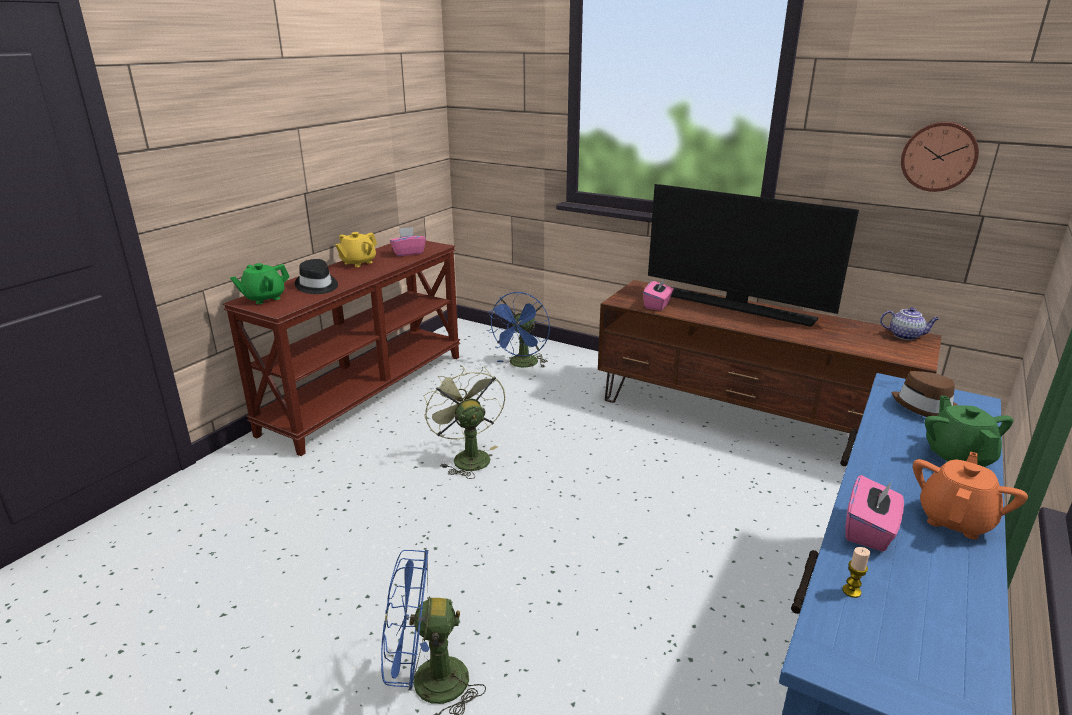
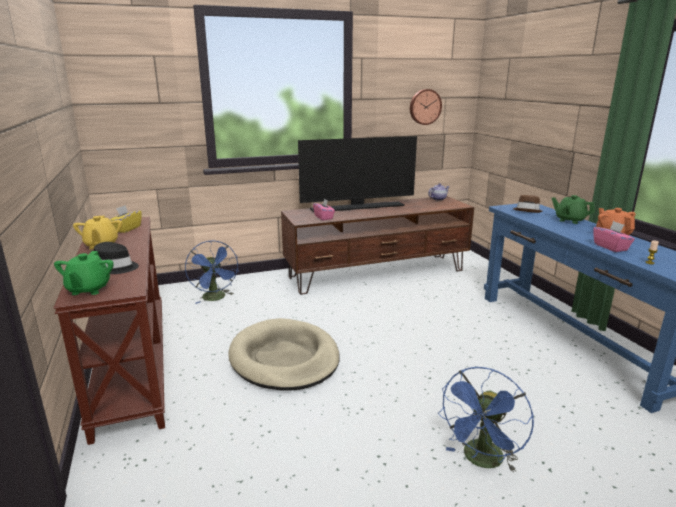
camera: 50 degrees left, 5 degrees down
(408, 253) = (126, 229): pink tissue box -> yellow tissue box
(467, 457) = (284, 358): green fan -> beige dog bed

